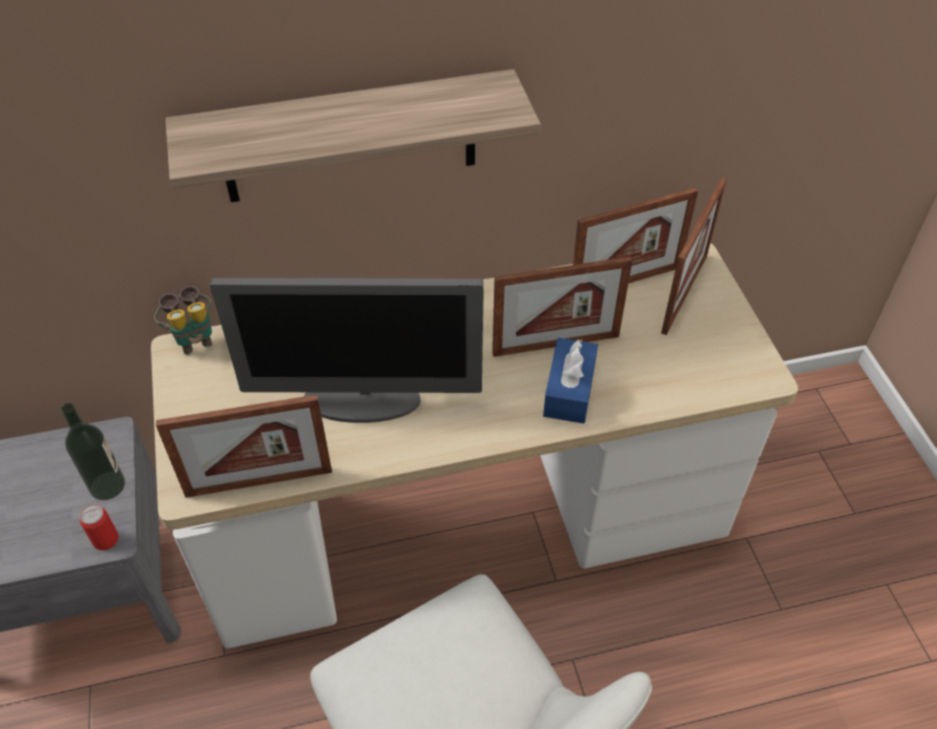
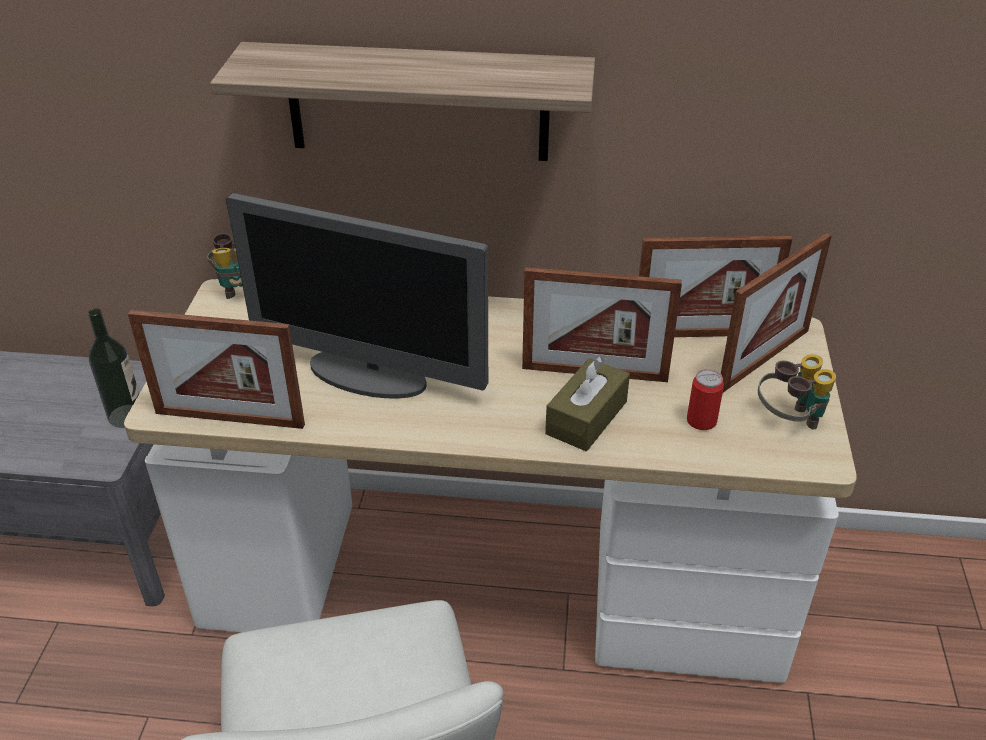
camera: 20 degrees right, 10 degrees down
(106, 539) = (99, 460): can -> can (701, 421)
(569, 390) = (586, 417): blue tissue box -> brown tissue box
(728, 348) = (789, 421): none -> binoculars

